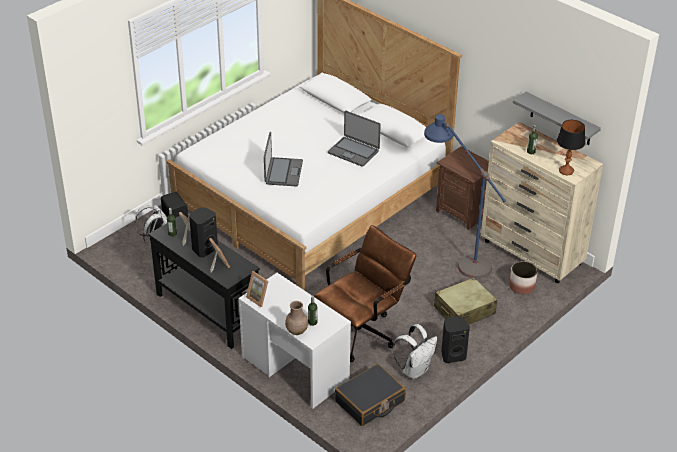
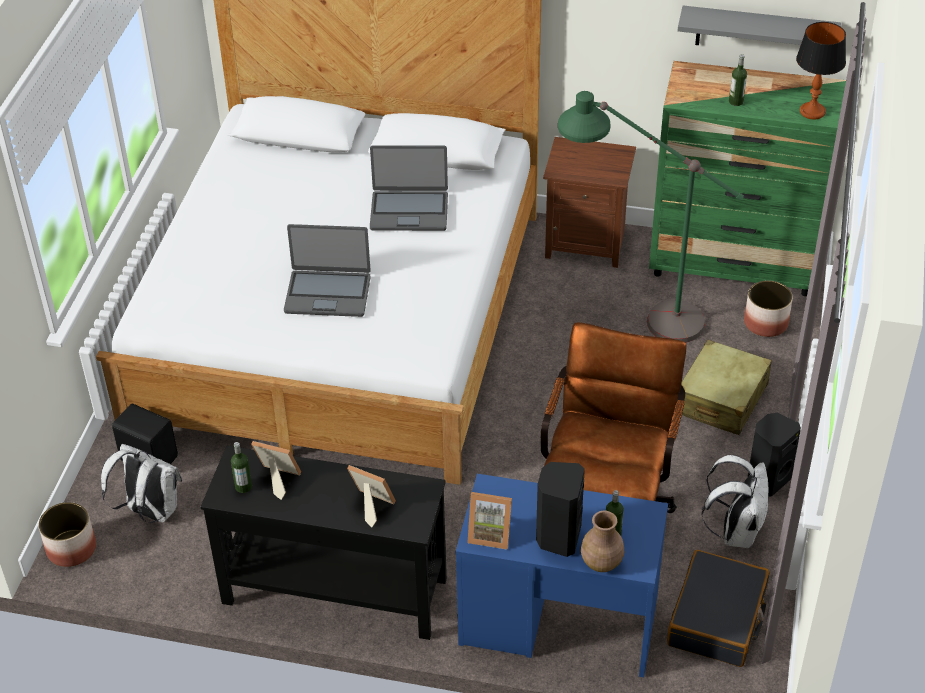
camera: 30 degrees left, 5 degrees up
(114, 245) = (71, 548): none -> planter
(204, 249) = (323, 489): black speaker -> black speaker (558, 537)
(283, 172) = (328, 293): laptop -> laptop turned 120 degrees clockwise
(294, 368) = (558, 622): white desk -> blue desk
(457, 255) = (635, 315): blue floor lamp -> green floor lamp
(532, 253) = (735, 265): beige dresser -> green dresser

